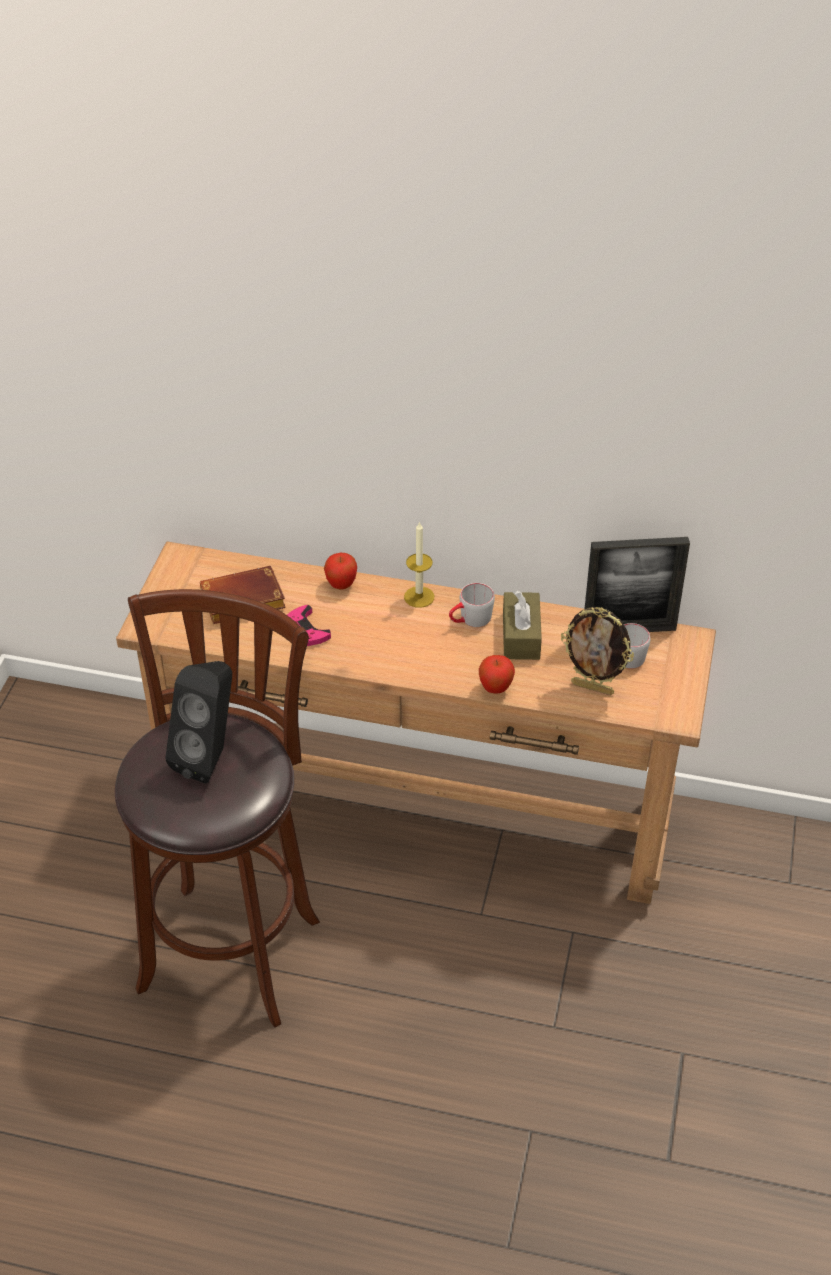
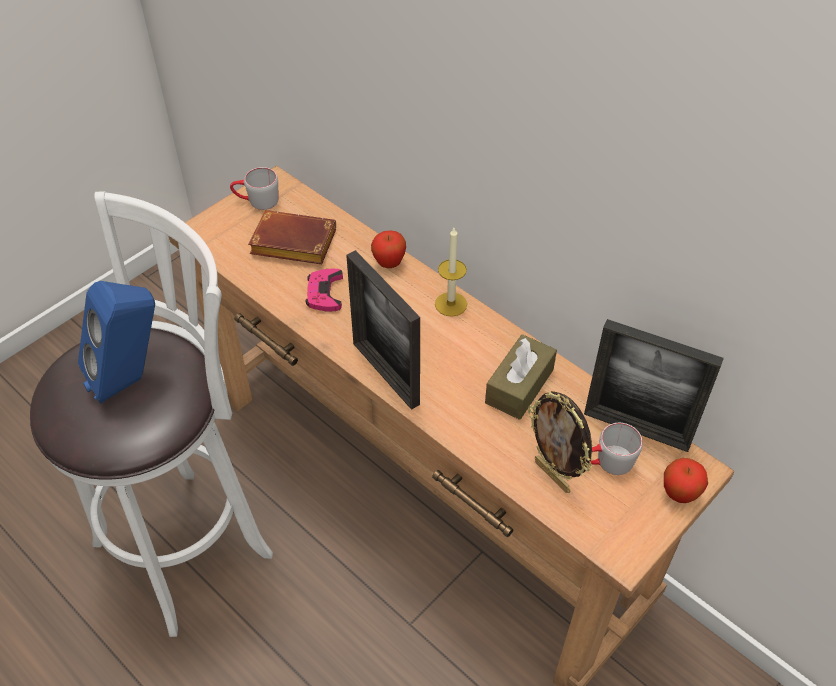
camera: 30 degrees right, 5 degrees up
(210, 757) = (132, 379): black speaker -> blue speaker
(233, 946) = (190, 543): brown stool -> white stool
(408, 670) = (385, 373): none -> picture frame
(470, 620) = (481, 348): grey mug -> grey mug (256, 201)
(495, 688) = (453, 430): apple -> apple (679, 494)

